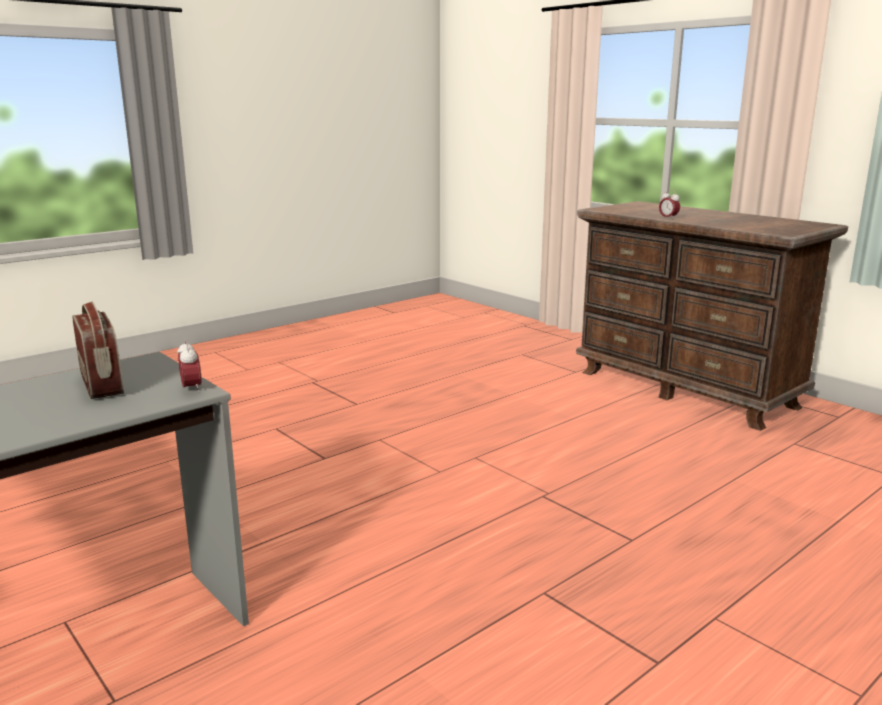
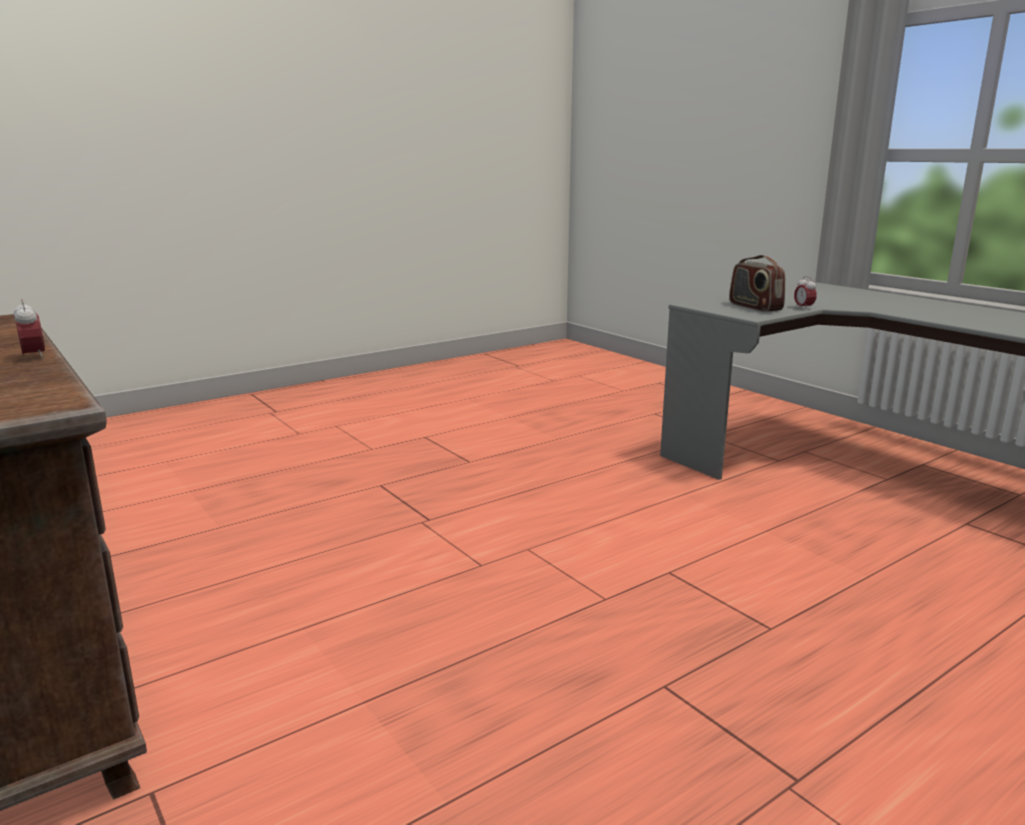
camera: 175 degrees left, 0 degrees up
(191, 389) = (694, 305): alarm clock -> alarm clock (803, 308)

